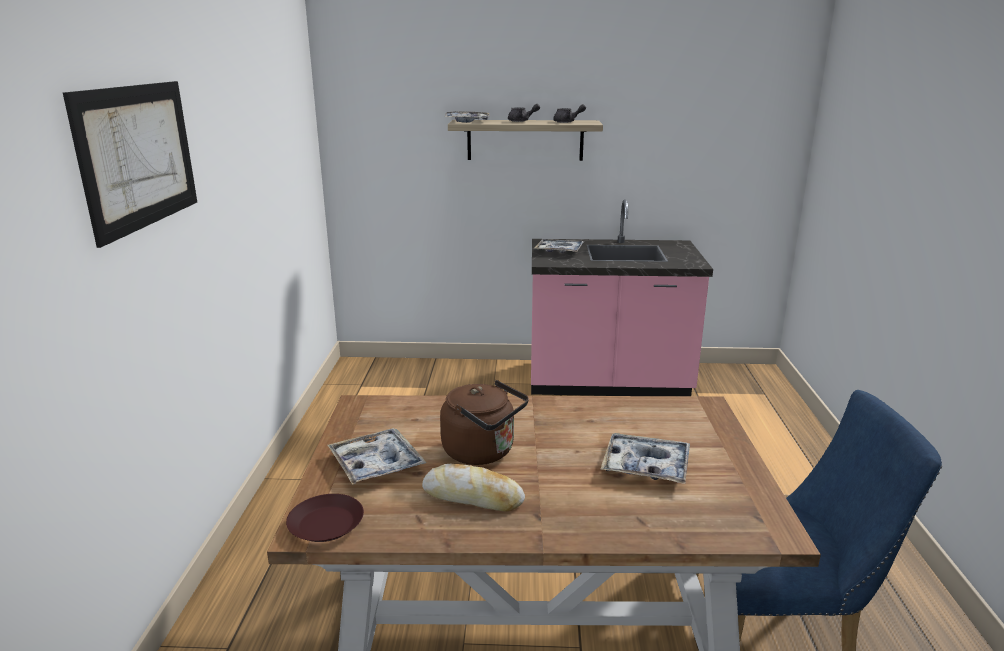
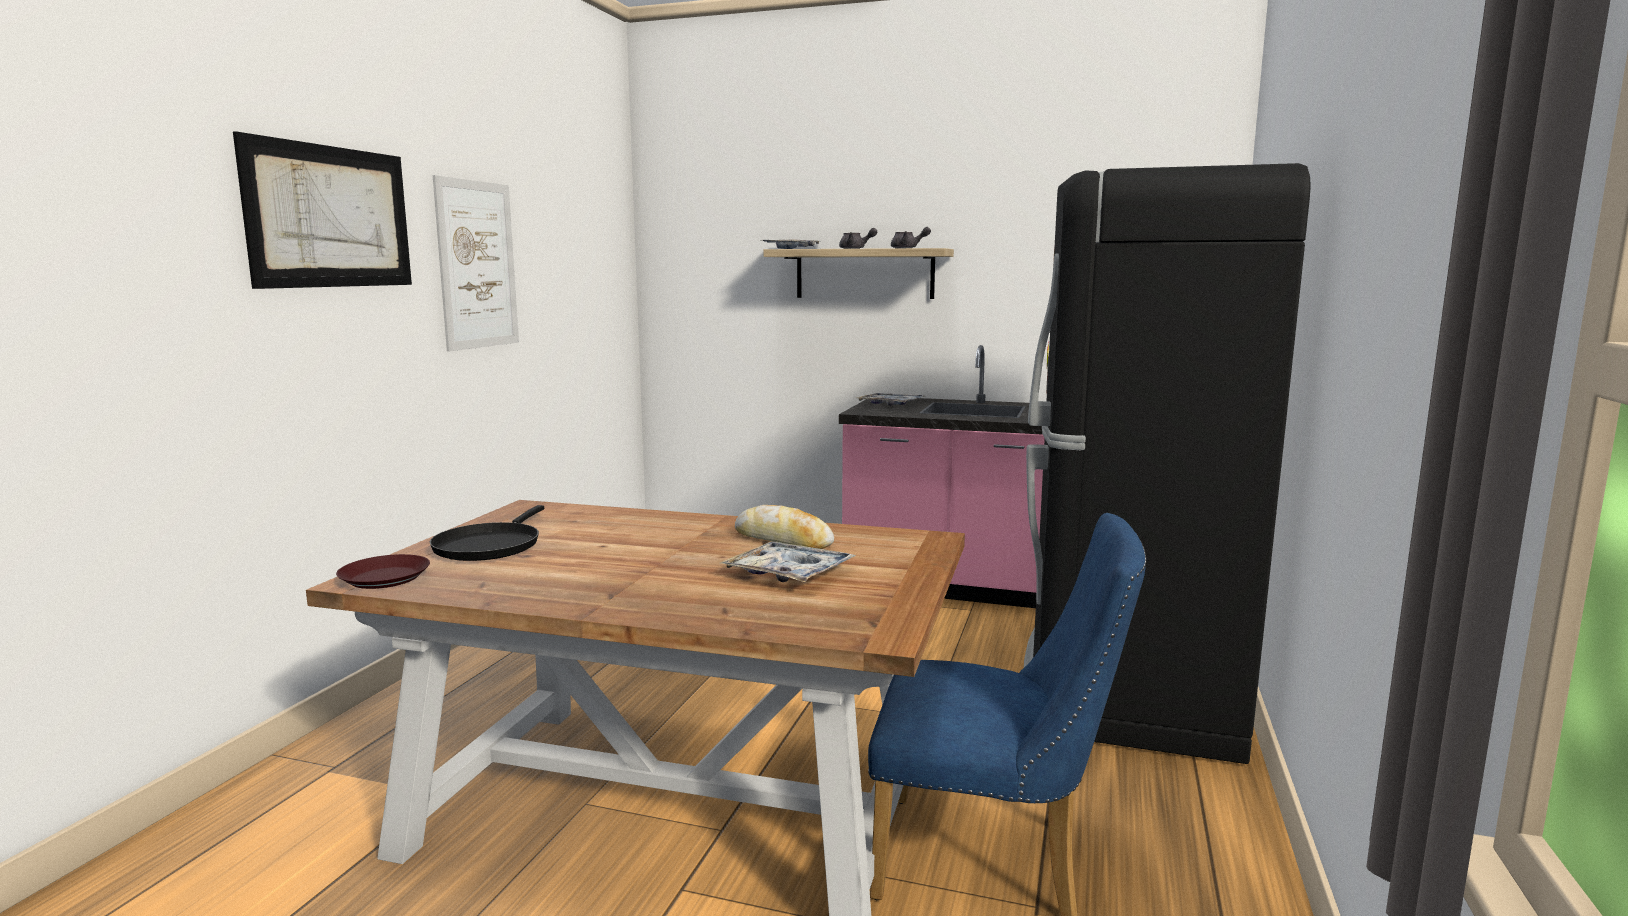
camera: 15 degrees right, 10 degrees down
(232, 167) = (477, 265): none -> picture
(376, 464) = (490, 545): tray -> black frying pan
(473, 497) = (559, 576): bread -> bread (783, 539)
(483, 452) = (614, 548): brown kettle -> none
(772, 461) = (1126, 686): none -> black fridge

